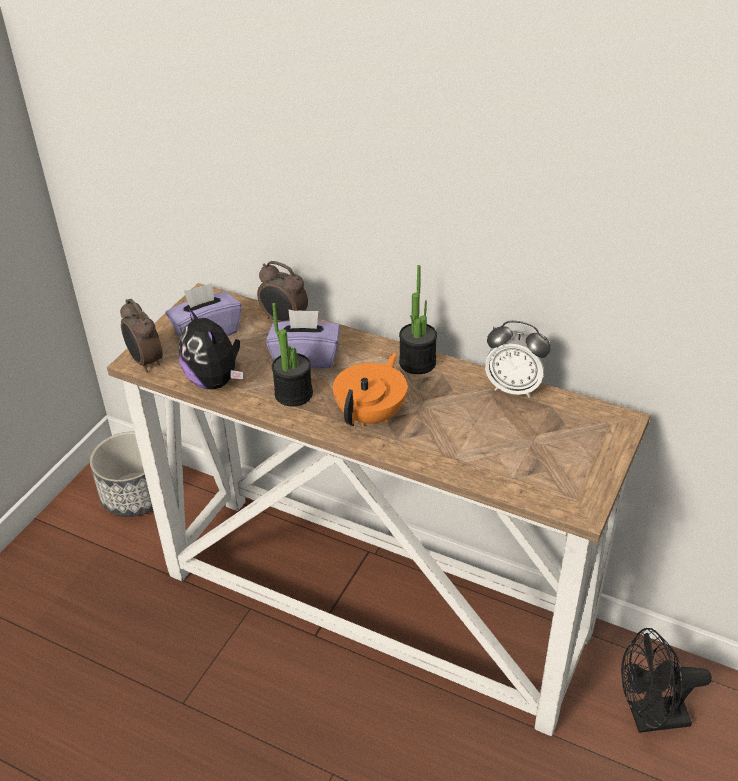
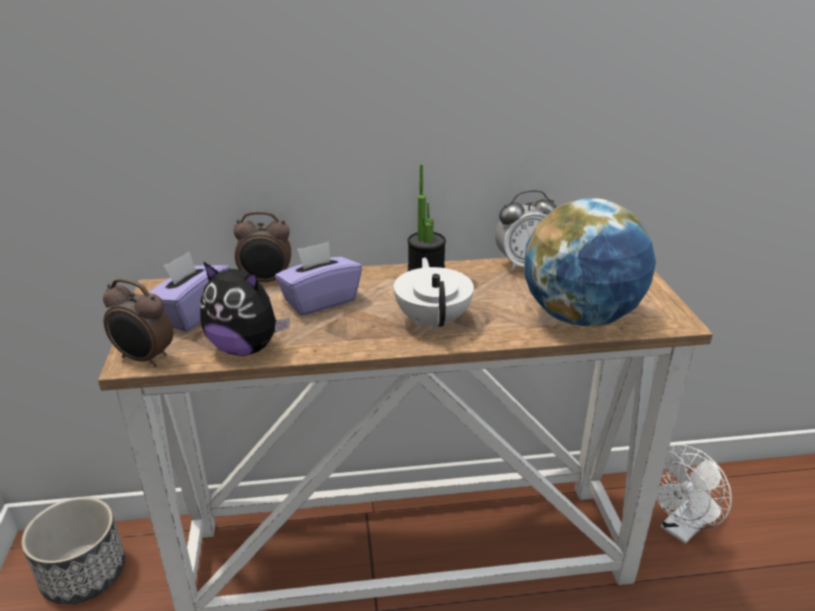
camera: 35 degrees left, 10 degrees down
(293, 394) = (341, 331): potted plant -> none
(372, 414) = (433, 320): orange teapot -> white teapot
(497, 465) = (580, 317): none -> globe
(650, 718) = (681, 529): black fan -> white fan

